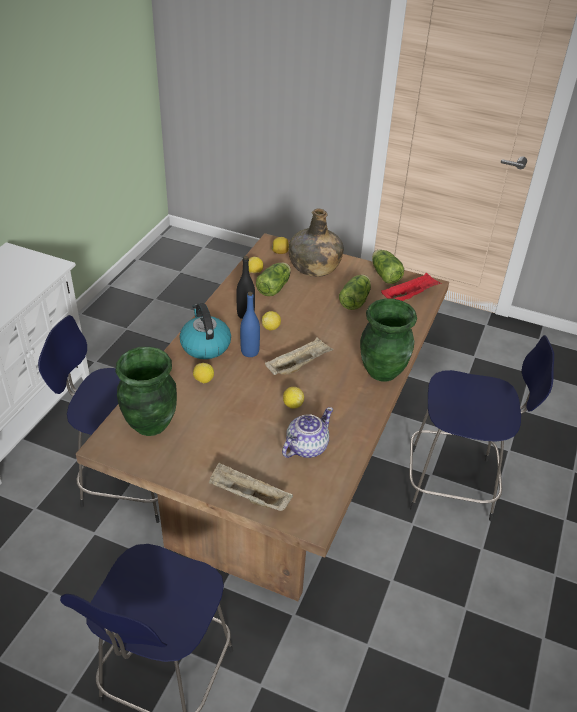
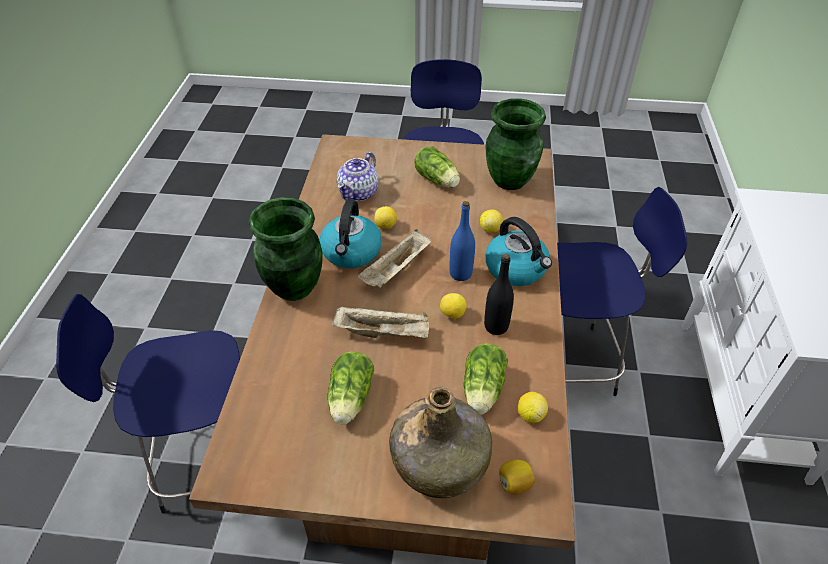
camera: 165 degrees right, 5 degrees up
(248, 497) = (393, 149): beige tray -> beige tray (383, 332)
(330, 388) = (351, 252): none -> kettle
(384, 274) = (310, 480): lettuce -> lettuce (438, 180)
(409, 296) = (263, 434): red tray -> none

